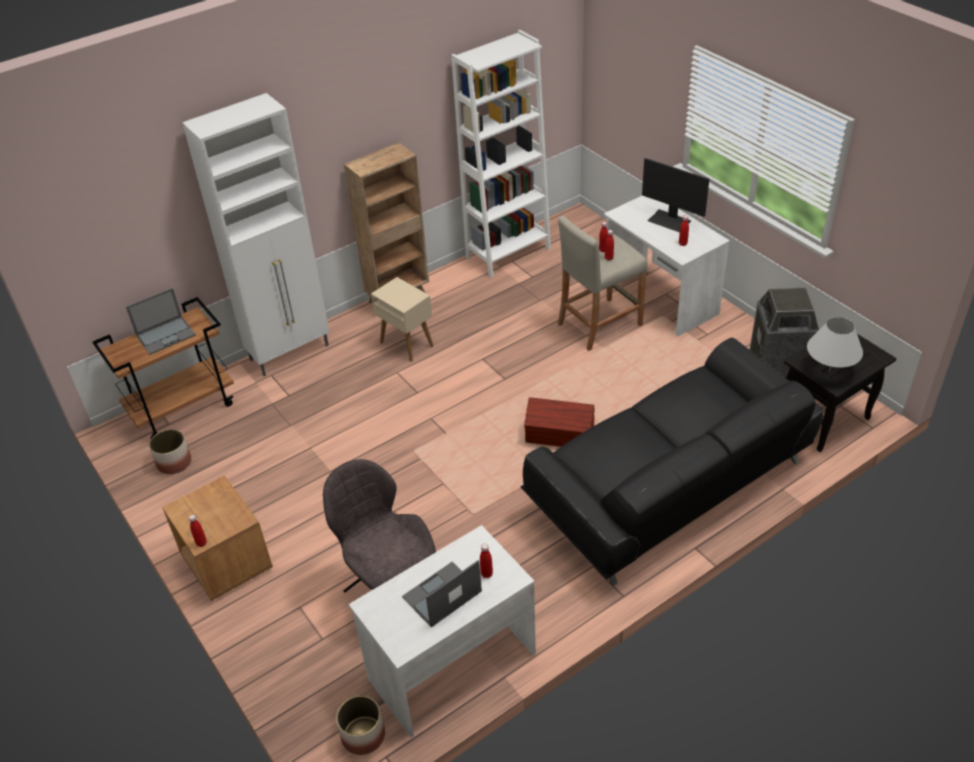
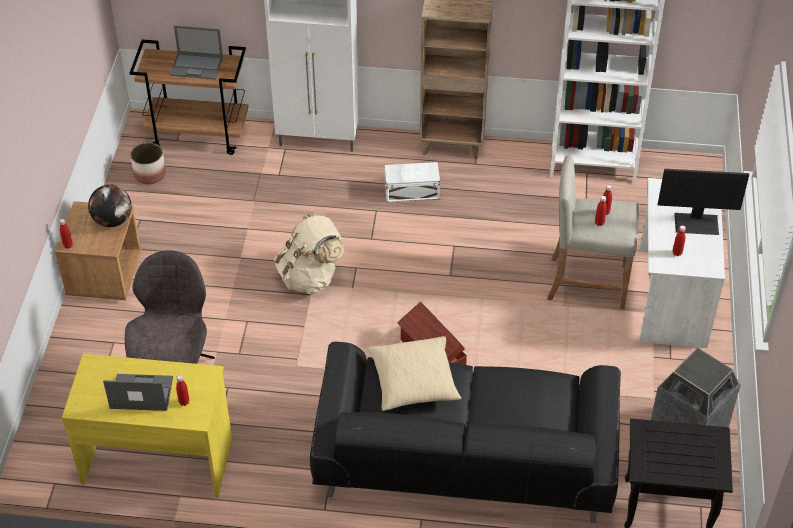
camera: 40 degrees right, 5 degrees up
(220, 497) = (113, 220): none -> globe
(363, 735) = (57, 458): planter -> none
(404, 447) = (310, 277): none -> beige backpack
(406, 344) = (411, 191): beige side table -> white storage box
(450, 665) = (157, 459): white desk -> yellow desk
(610, 443) = (413, 381): none -> beige pillow
(669, 220) = (696, 223): monitor -> monitor turned 75 degrees counterclockwise
(829, 371) = (655, 456): white table lamp -> none

